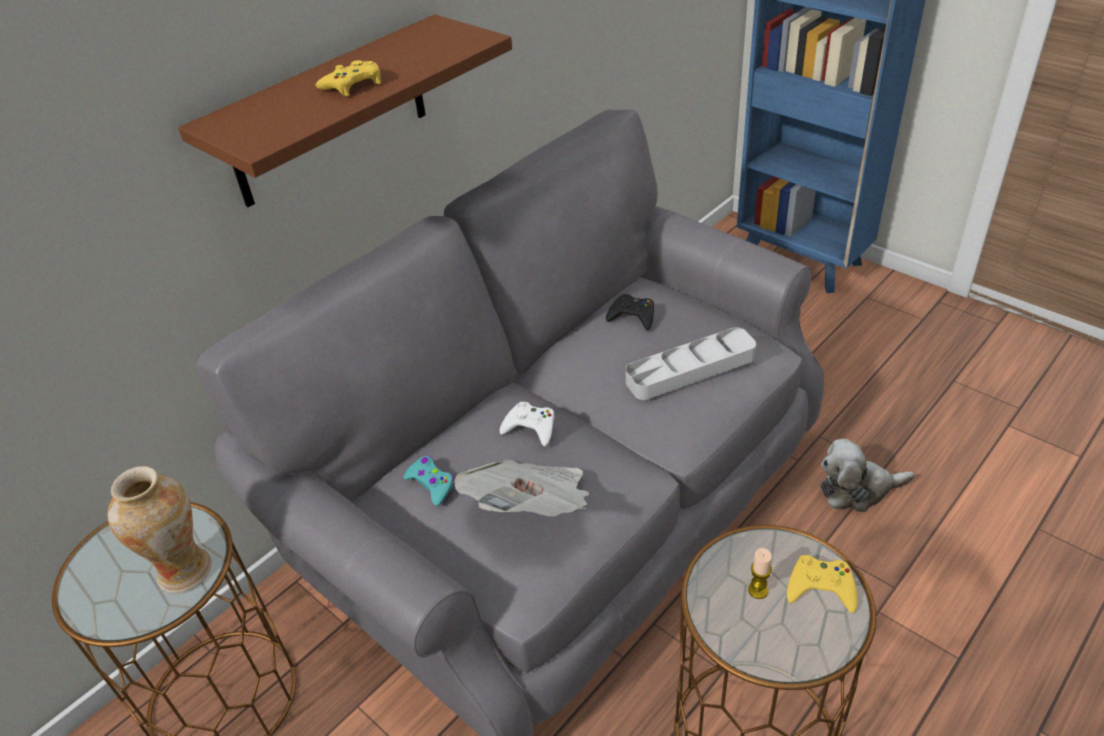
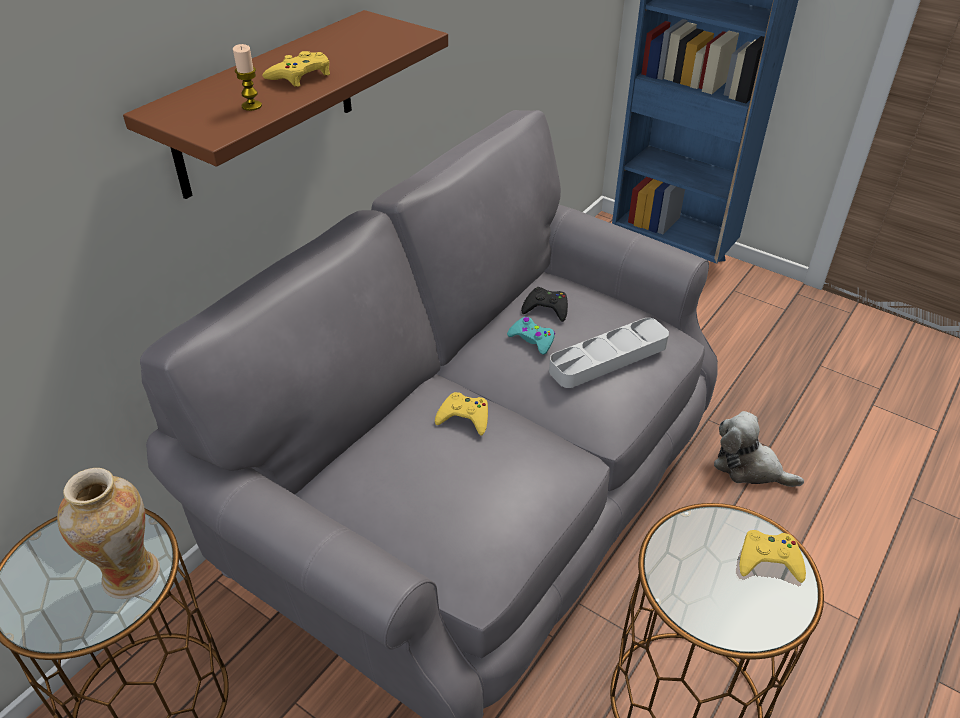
camera: 10 degrees left, 0 degrees up
(431, 484) = (374, 476): turquoise game controller -> turquoise game controller (532, 339)
(530, 427) = (464, 417): white game controller -> yellow game controller
(531, 509) = (478, 497): newspaper -> none
(758, 590) = (711, 566): candle -> candle (251, 106)
(857, 489) = (749, 467): plush toy -> plush toy turned 45 degrees clockwise

